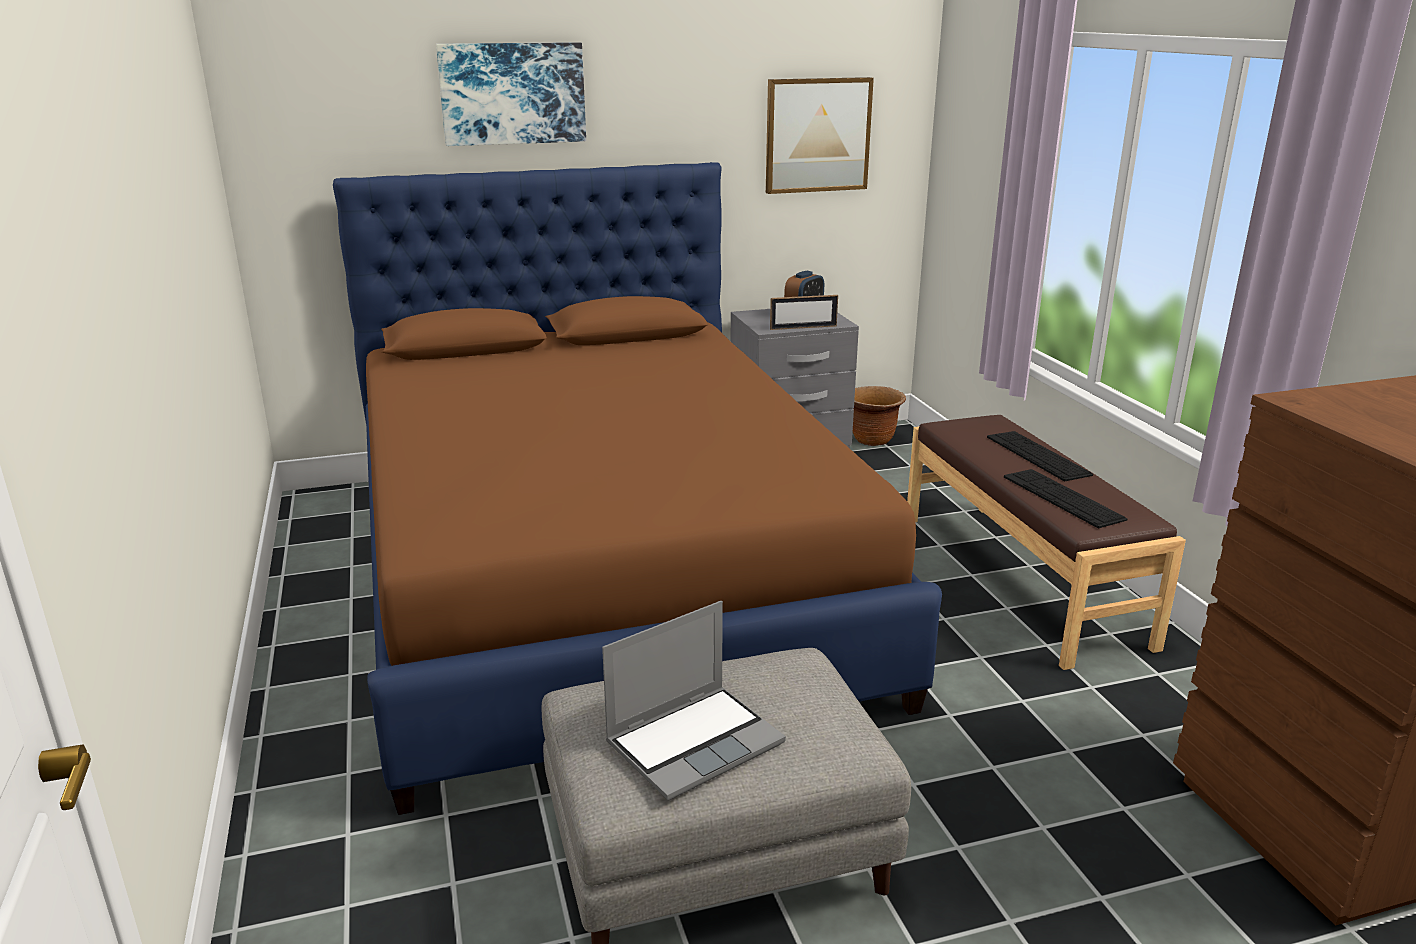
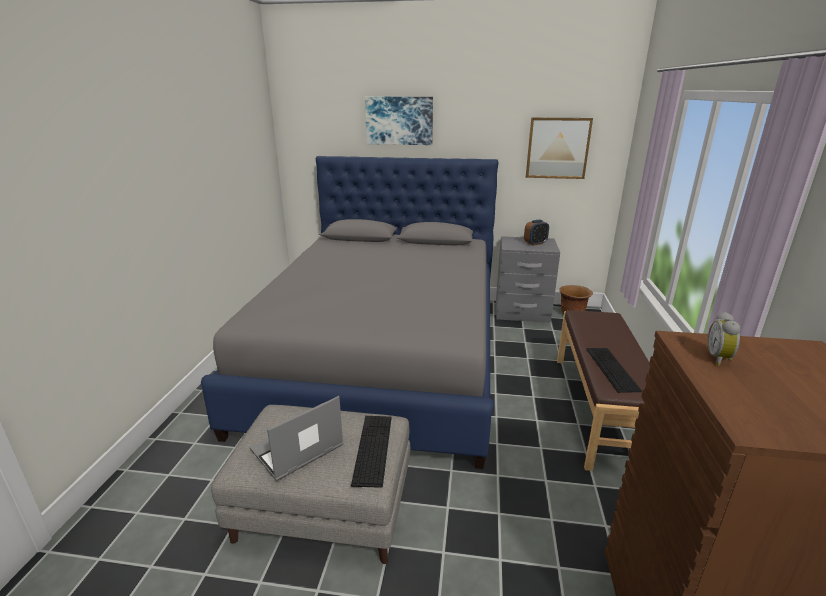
camera: 25 degrees right, 0 degrees up
(600, 576) = (384, 354): brown bed -> grey bed
(695, 742) = (297, 450): laptop -> laptop turned 150 degrees clockwise
(803, 327) = (529, 249): picture frame -> none
(1037, 455) = (619, 341): keyboard -> keyboard (373, 448)
(1358, 413) = (719, 359): none -> alarm clock

